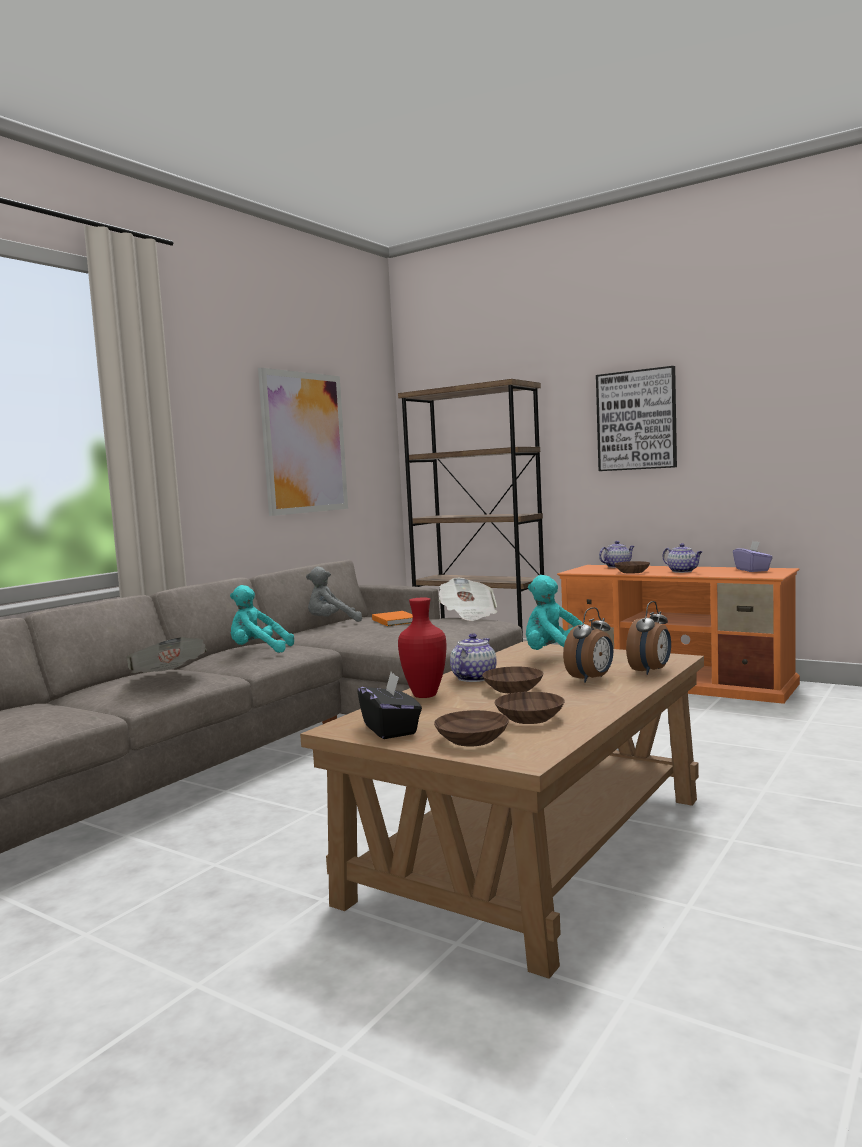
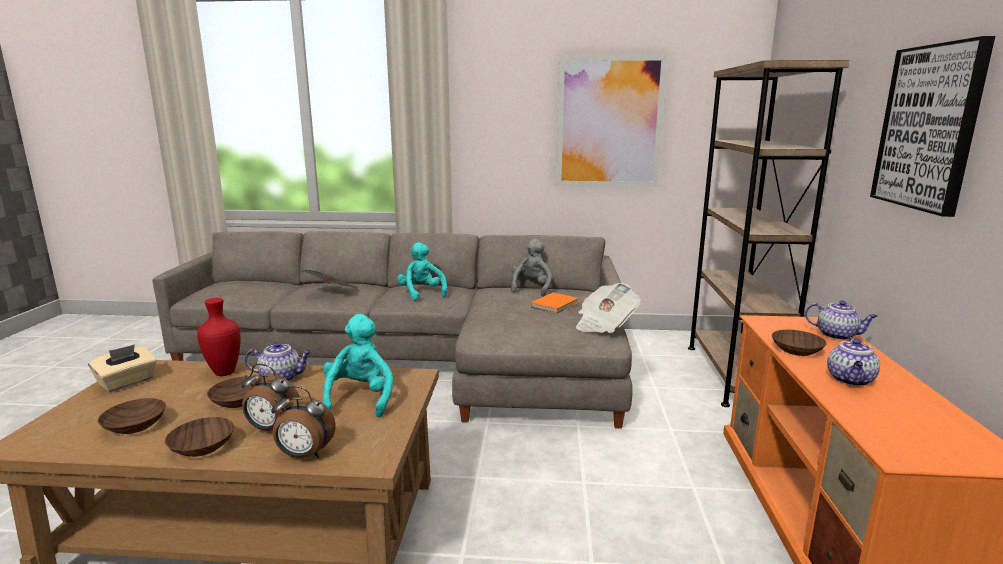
camera: 60 degrees right, 10 degrees up
(332, 623) = (531, 288): grey plush toy -> grey plush toy turned 60 degrees clockwise
(391, 729) = (127, 382): black tissue box -> beige tissue box
(474, 740) = (82, 416): brown bowl -> brown bowl (202, 447)
(752, 570) = (947, 432): purple tissue box -> none

